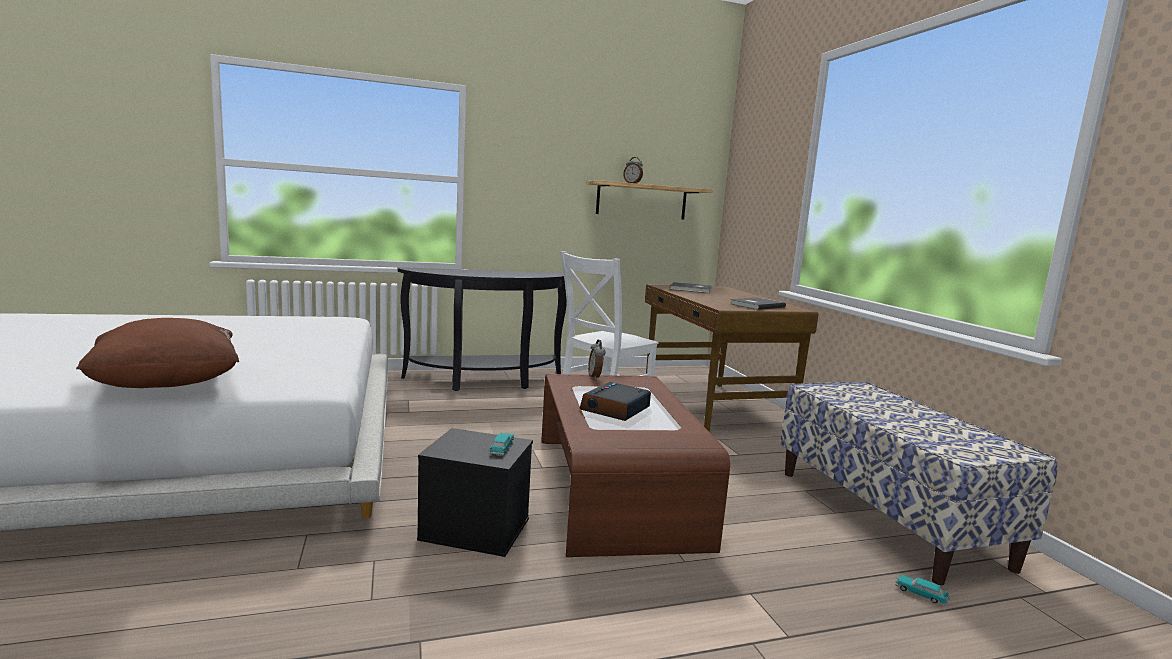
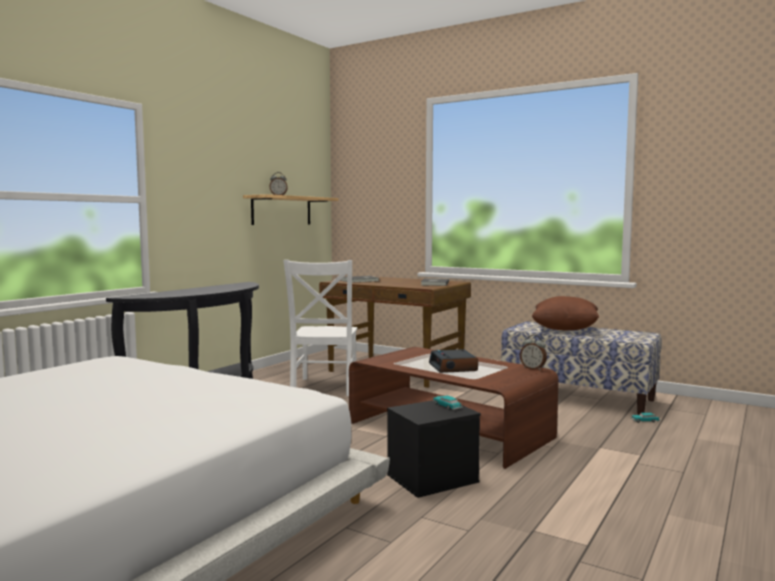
camera: 40 degrees left, 5 degrees down
(167, 385) = (212, 427): brown pillow -> brown pillow (565, 330)
(595, 377) = (387, 355): alarm clock -> alarm clock (533, 368)

